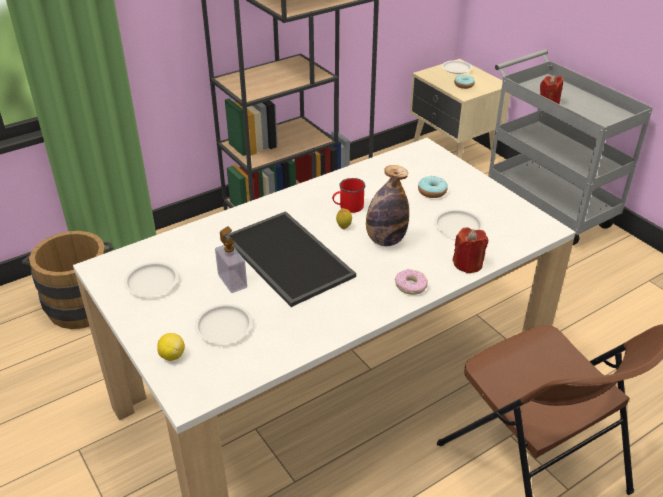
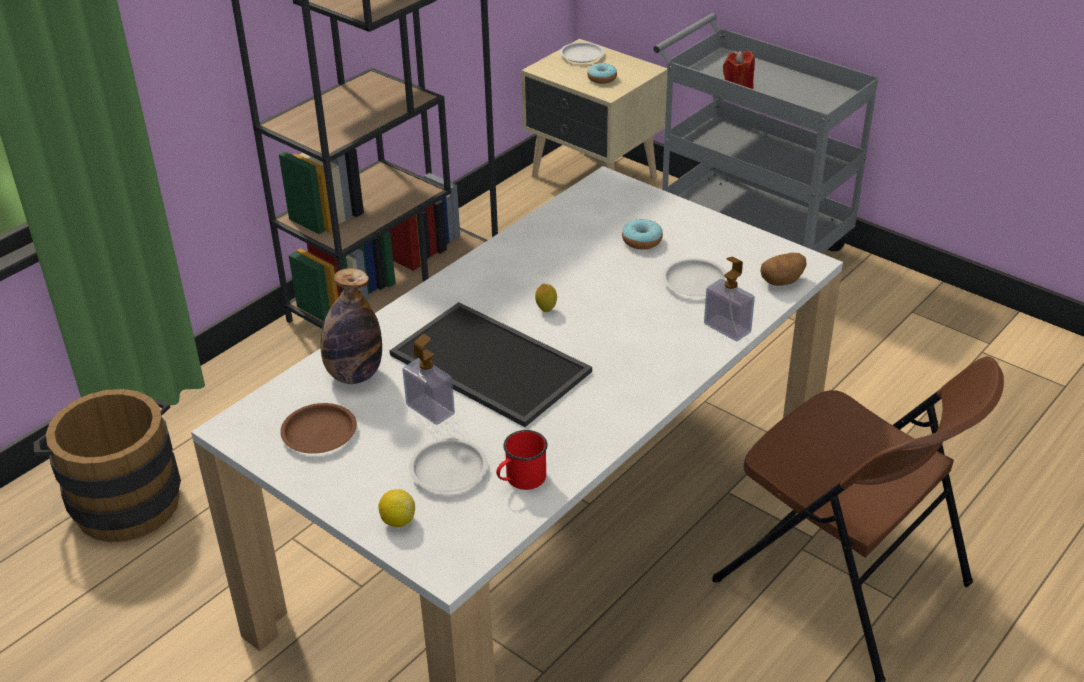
camera: 15 degrees left, 0 degrees up
(152, 282) = (319, 433): white plate -> brown plate
(348, 207) = (539, 281): red mug -> red mug (521, 479)
(385, 240) = (609, 317): bottle -> bottle (354, 375)
(411, 286) = (667, 370): donut -> none
(468, 264) = (727, 328): red candle -> soap dispenser
(523, 238) = (782, 281): none -> potato

